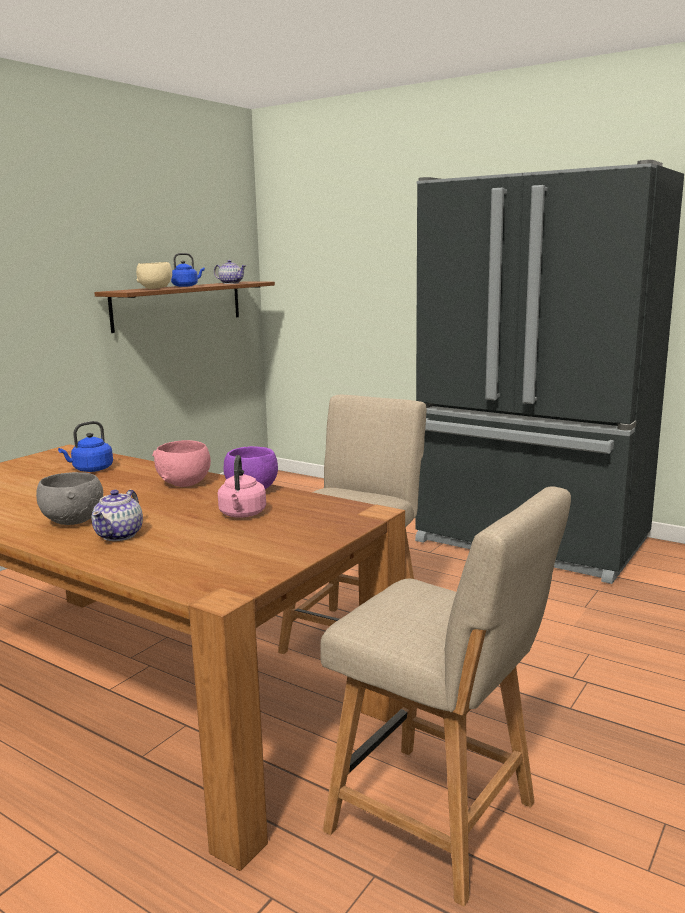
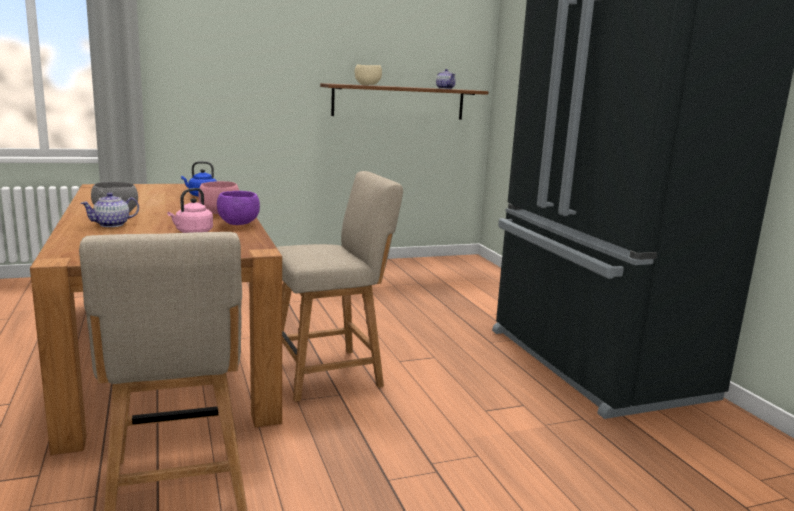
camera: 35 degrees right, 0 degrees up
(186, 286) = (399, 86): blue kettle -> none

